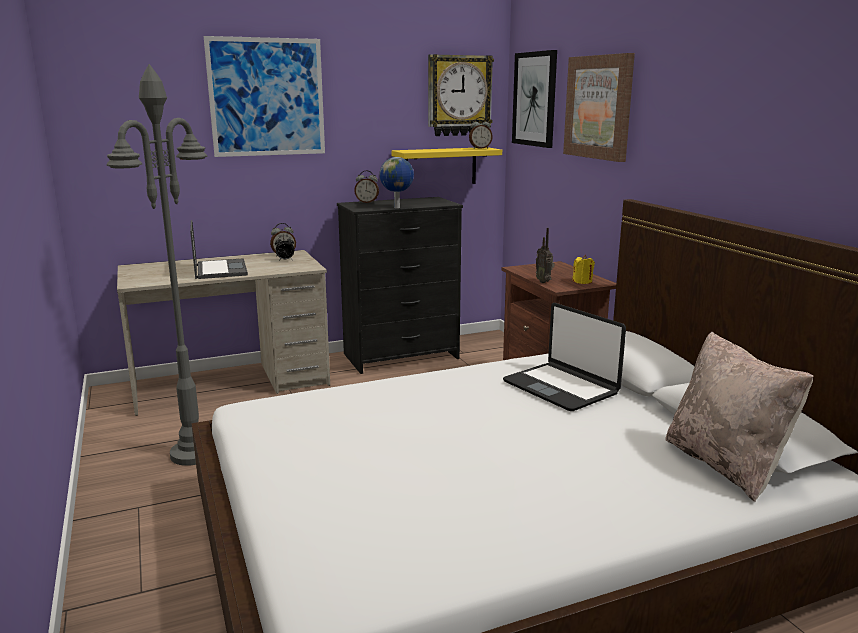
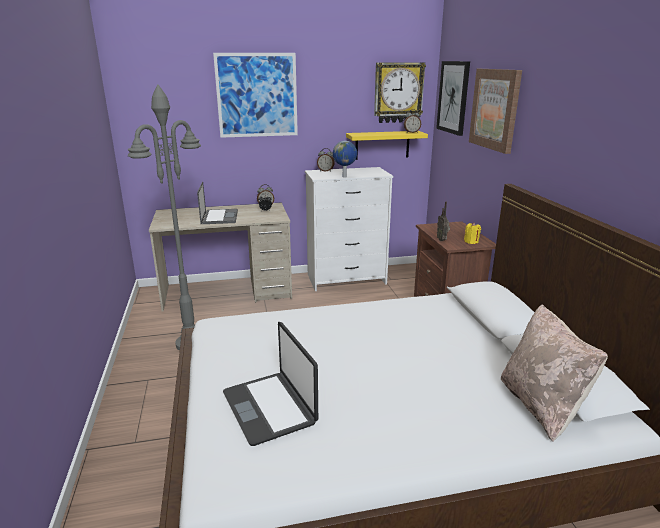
camera: 10 degrees right, 5 degrees up
(401, 356) = (346, 279): black dresser -> white dresser
(561, 387) = (437, 325): laptop -> laptop (270, 407)

